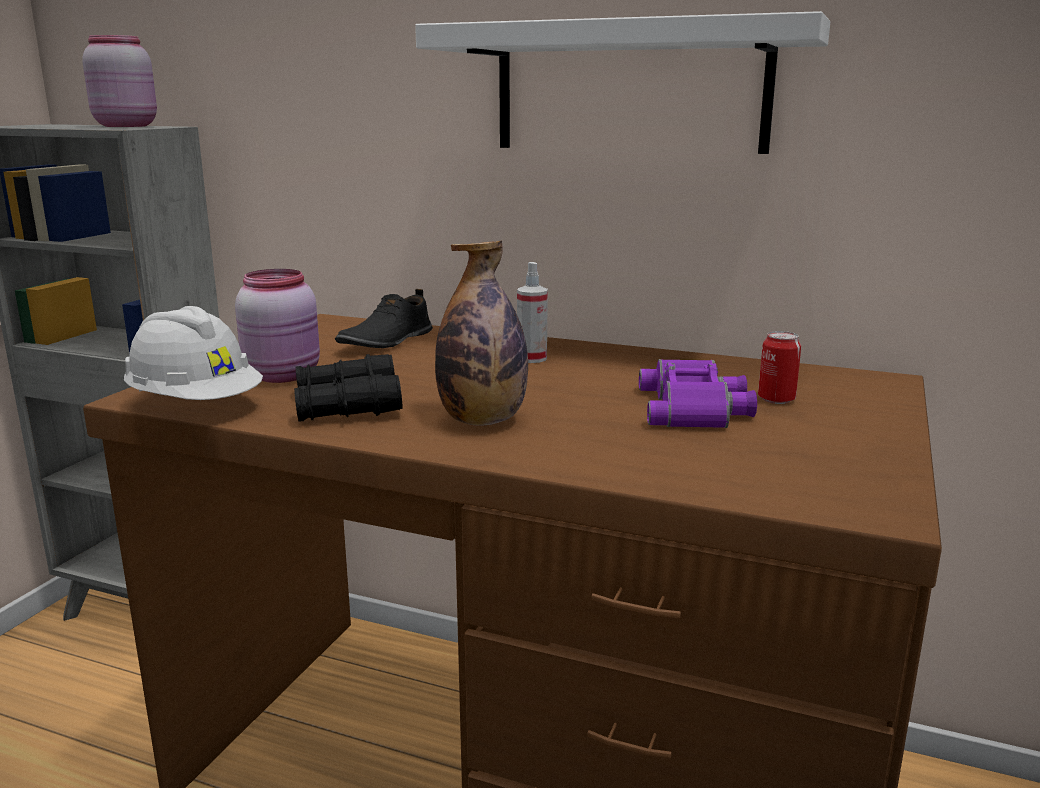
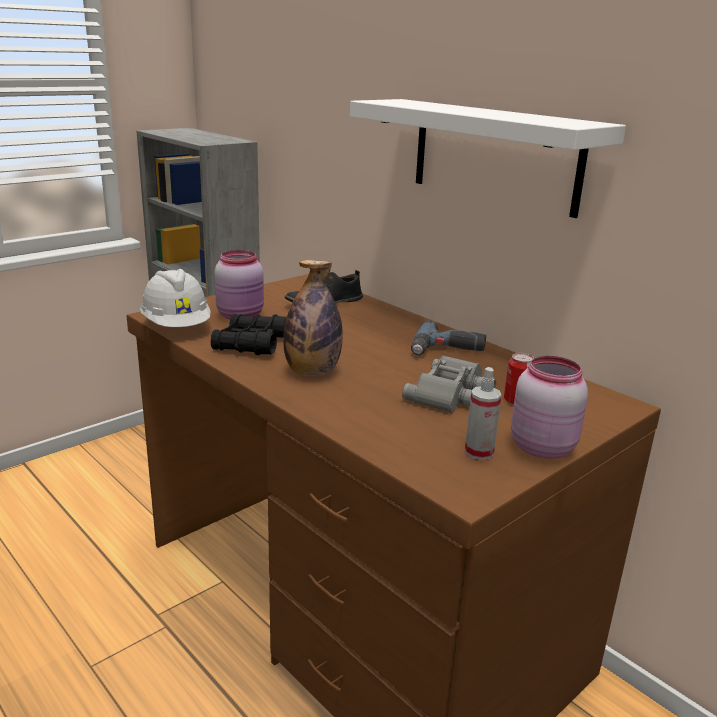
camera: 25 degrees right, 5 degrees up
(125, 126) = (217, 138): pink jar -> pink jar (541, 446)
(532, 358) = (396, 334): spray bottle -> spray bottle (479, 452)
(619, 364) = (447, 351): none -> power drill
(696, 408) = (452, 394): purple binoculars -> grey binoculars

